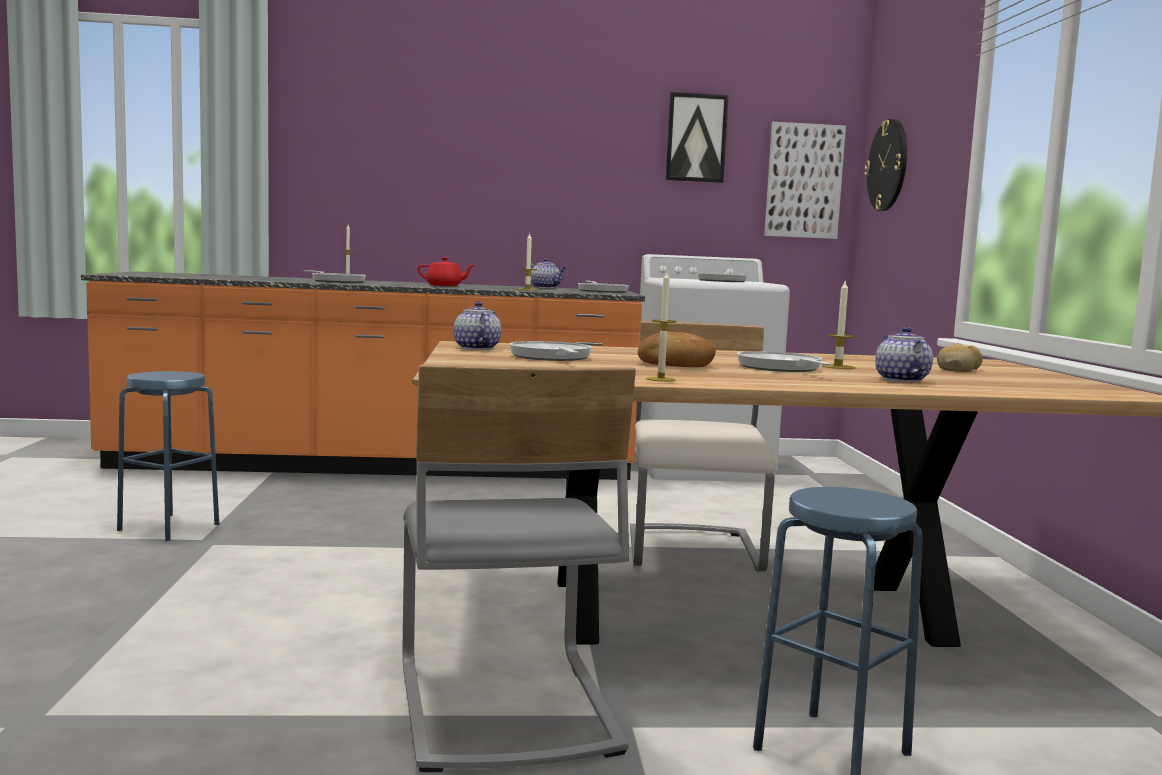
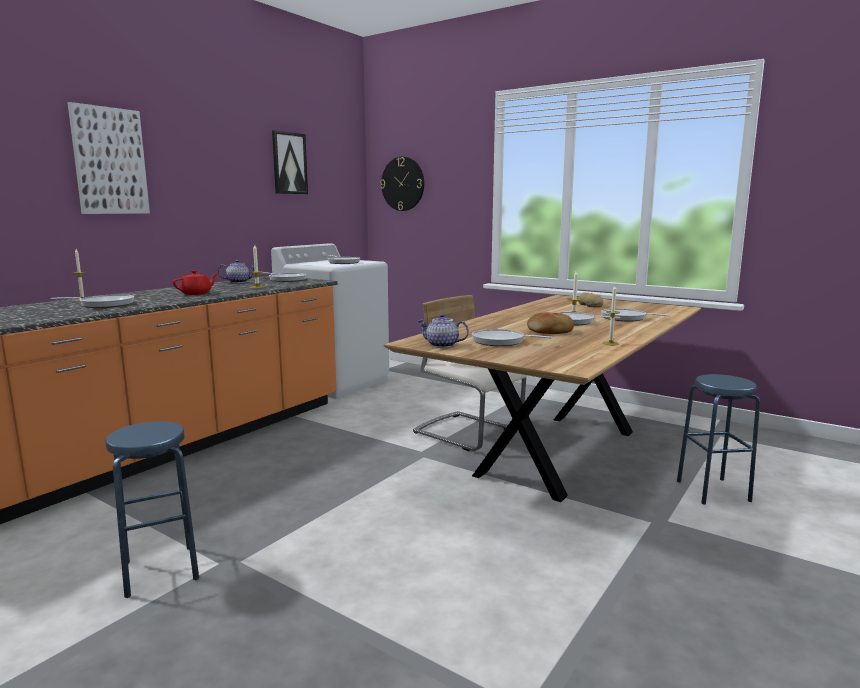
camera: 50 degrees left, 5 degrees up
(503, 707) = (625, 543): grey chair -> none
(804, 181) = (344, 191): picture -> picture (110, 161)
(900, 380) = (626, 318): teapot -> frying pan

